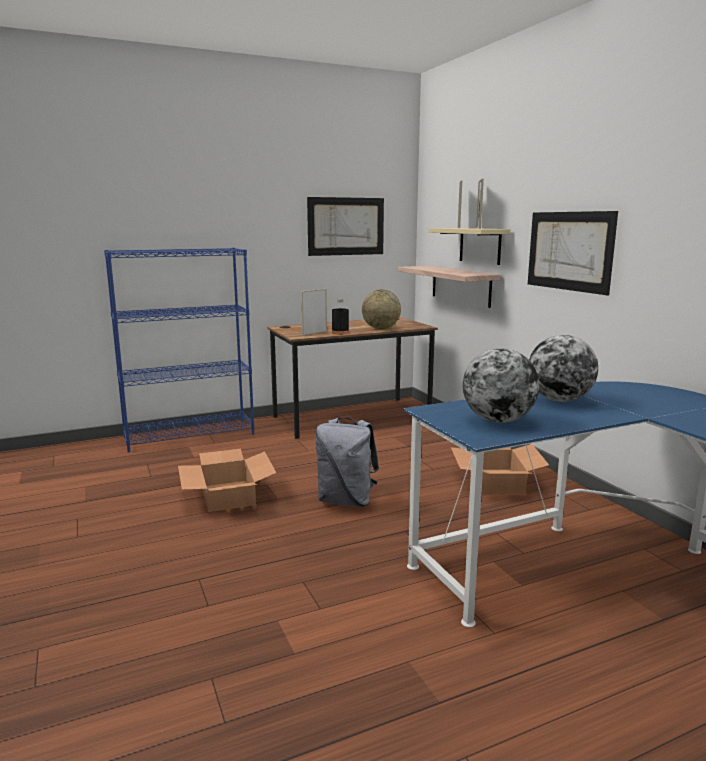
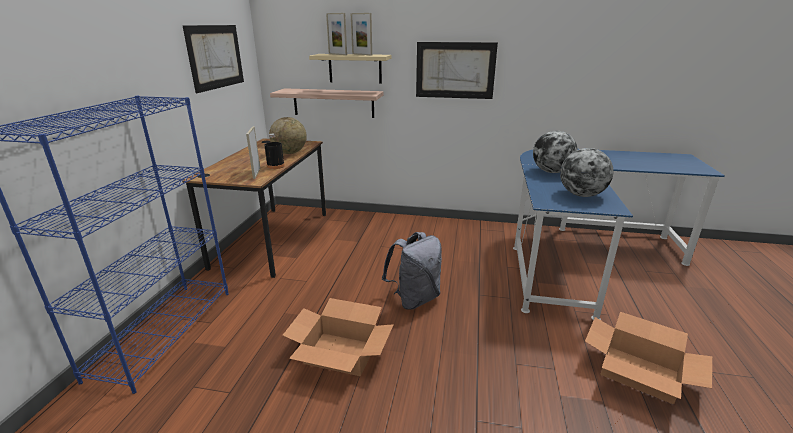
camera: 55 degrees left, 10 degrees up
(496, 481) = (445, 238): cardboard box -> cardboard box (639, 373)

